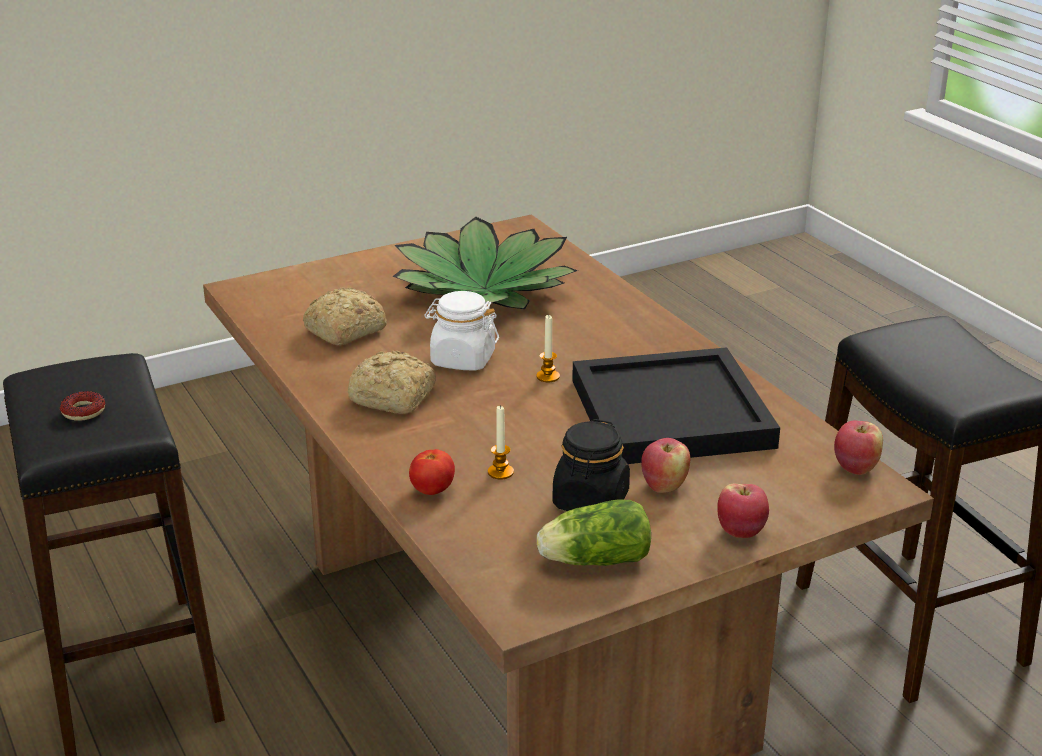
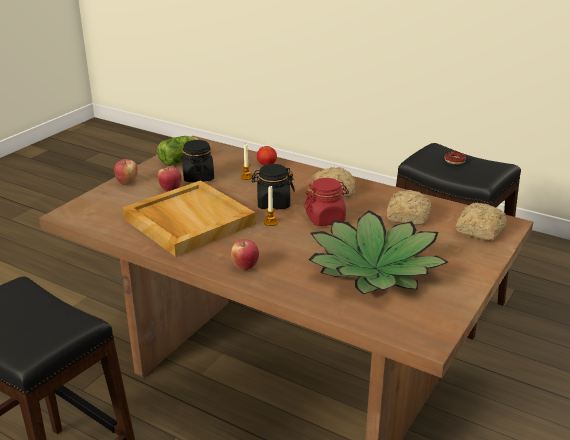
camera: 150 degrees right, 0 degrees up
(291, 291) = (479, 231): none -> bread
(462, 359) = (325, 219): white jar -> red jar
(511, 405) = (273, 203): none -> black jar
(673, 414) = (188, 221): black tray -> beige tray
(855, 468) = (80, 220): apple -> apple (245, 266)

